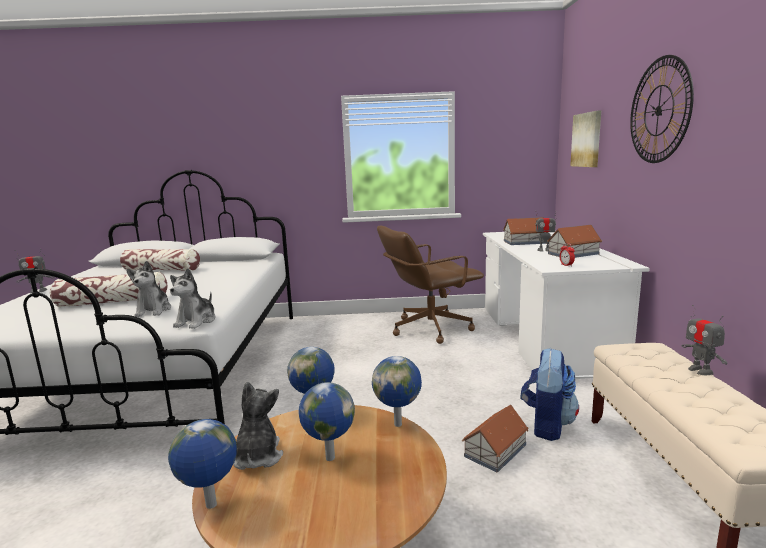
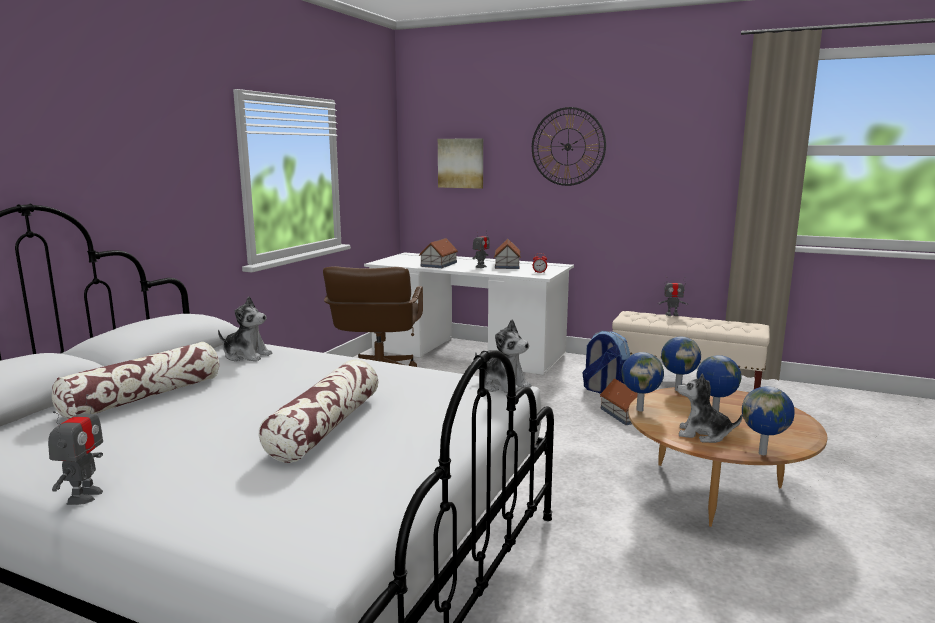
camera: 65 degrees left, 0 degrees up
(153, 310) = (422, 403): plush toy -> plush toy (246, 356)

